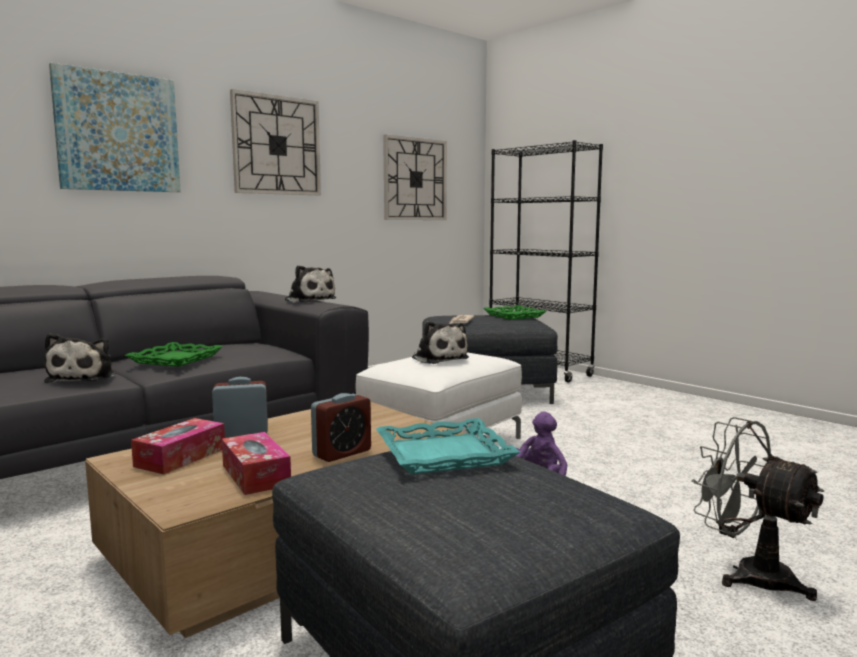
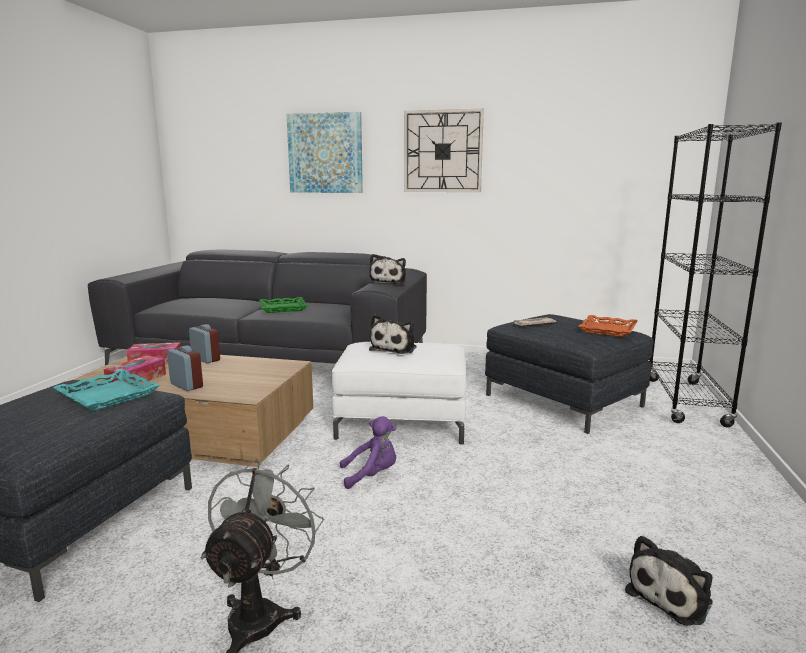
camera: 55 degrees right, 5 degrees up
(84, 377) = (228, 308): plush toy -> plush toy (671, 595)
(342, 453) = (186, 385): alarm clock -> alarm clock turned 150 degrees counterclockwise
(415, 179) = (599, 172): wall clock -> none
(514, 316) = (608, 330): green tray -> orange tray

